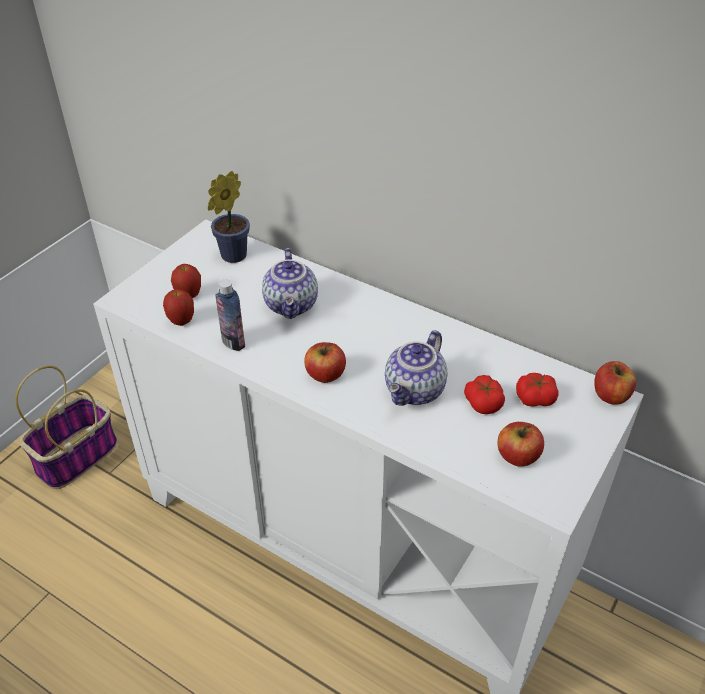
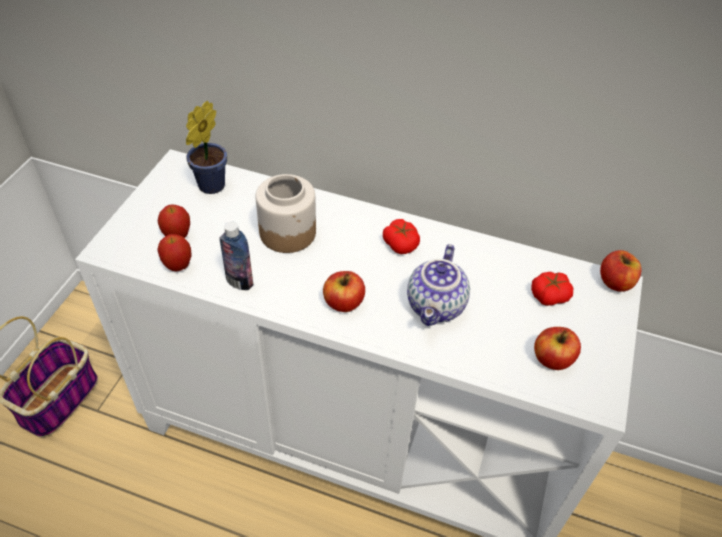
camera: 15 degrees left, 5 degrees up
(292, 305) = (288, 232): teapot -> jar
(483, 402) = (504, 308): tomato -> tomato (400, 244)

